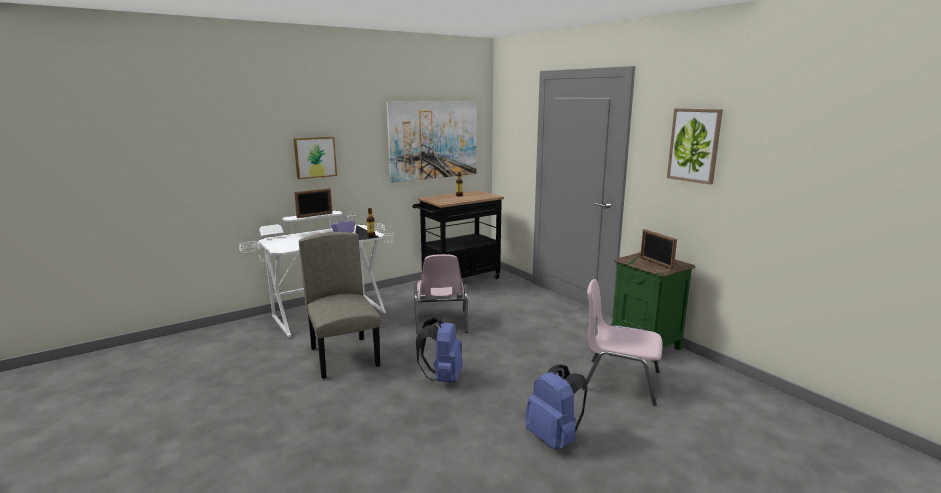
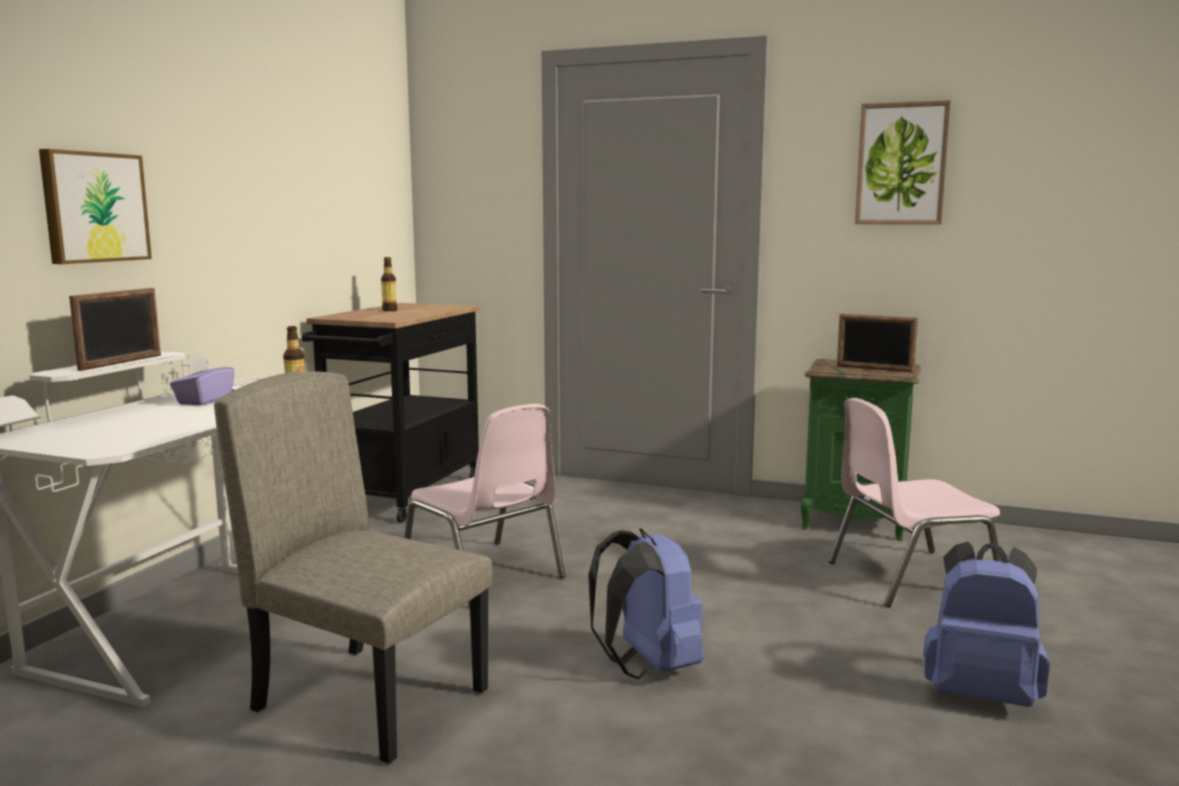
camera: 35 degrees left, 5 degrees down
(433, 140) = (325, 188): picture -> none

